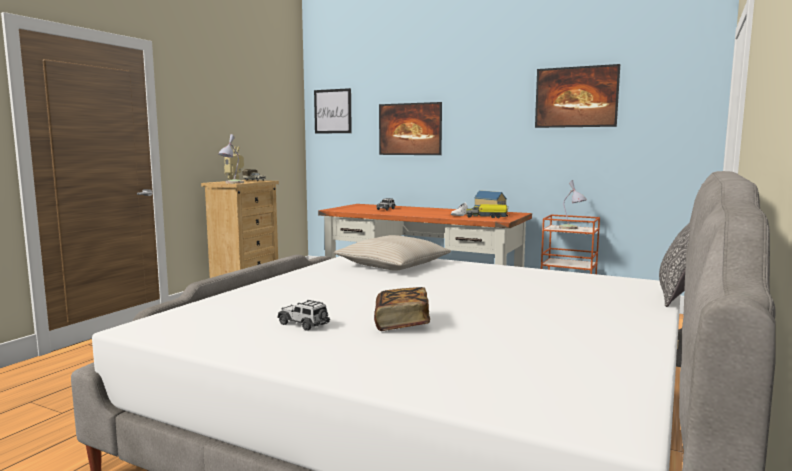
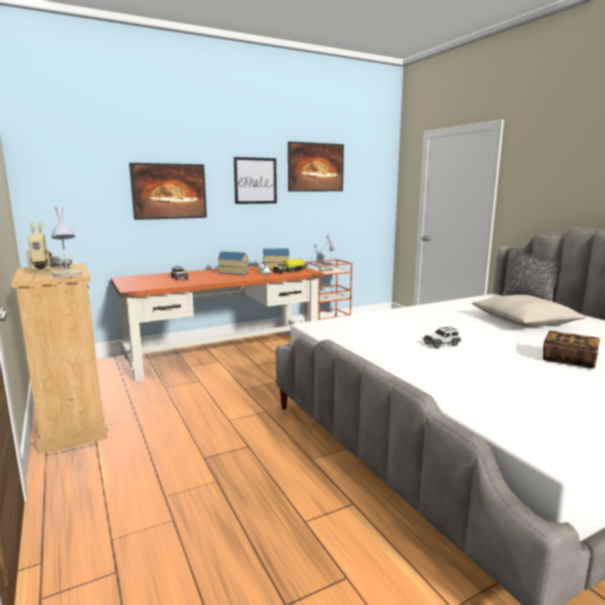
camera: 55 degrees left, 5 degrees up
(304, 324) = (562, 386): toy car -> toy car (442, 344)
(332, 111) = (58, 167): picture -> picture (255, 180)
(393, 265) = (374, 326): beige pillow -> beige pillow (524, 321)
(439, 211) = (234, 272): none -> toy house

